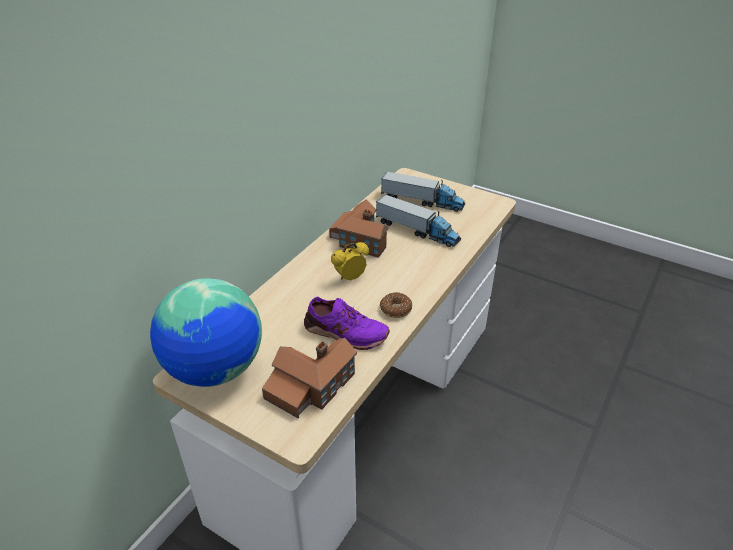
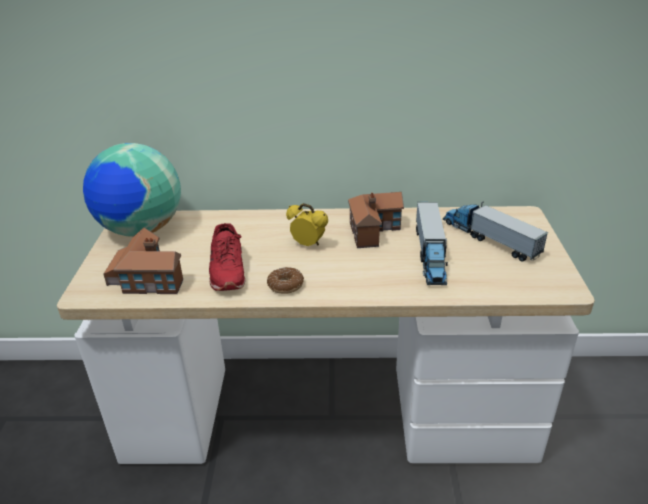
camera: 60 degrees right, 5 degrees down
(345, 333) = (227, 270): purple shoe -> red shoe
(422, 201) = (489, 239): toy truck -> toy truck turned 150 degrees clockwise

